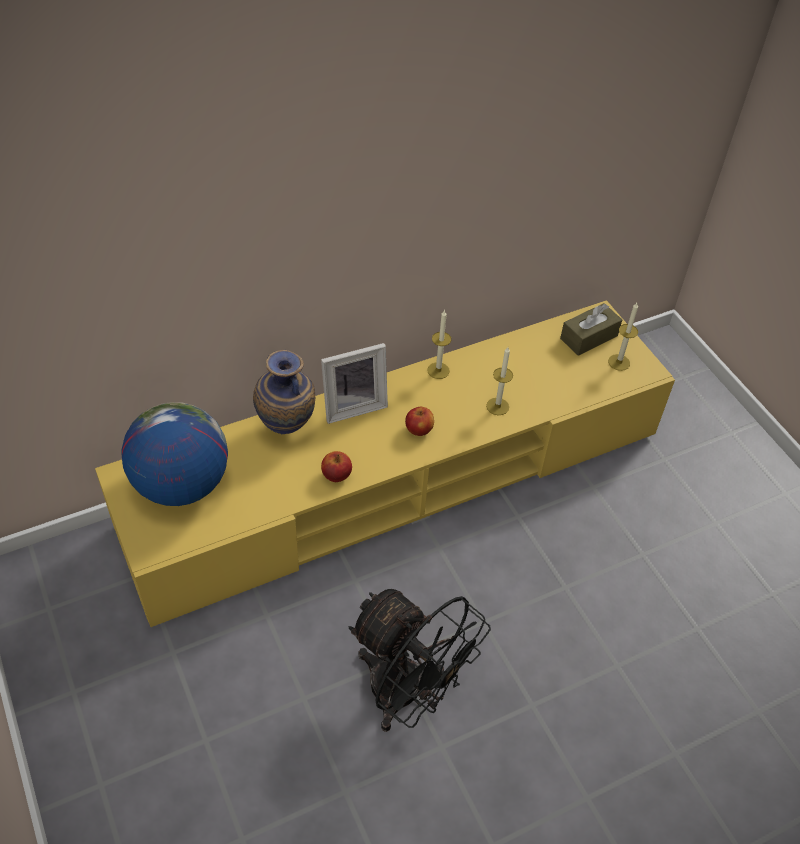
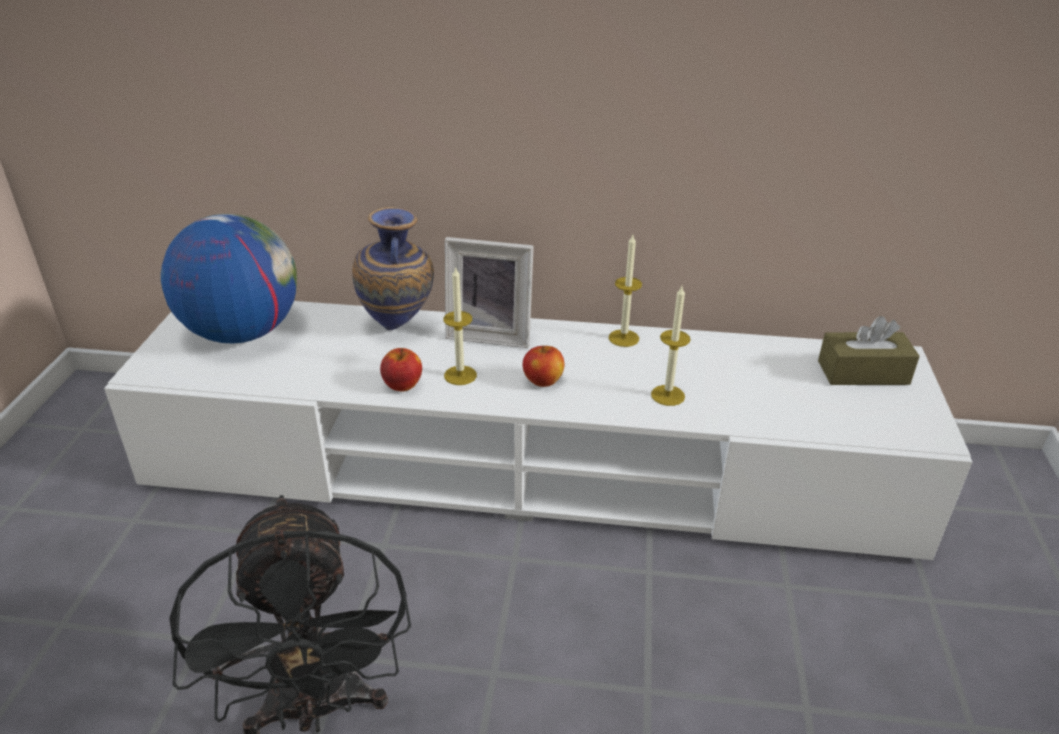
camera: 35 degrees right, 15 degrees down
(397, 479) = (530, 467): yellow tv stand -> white tv stand
(619, 362) = (889, 412): candle -> candle (460, 375)

